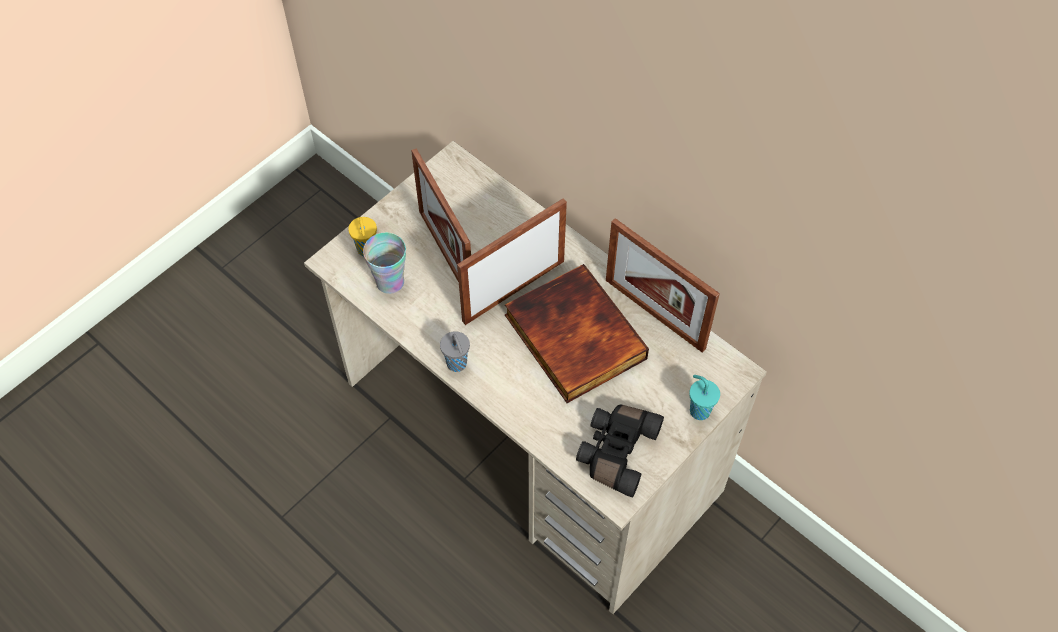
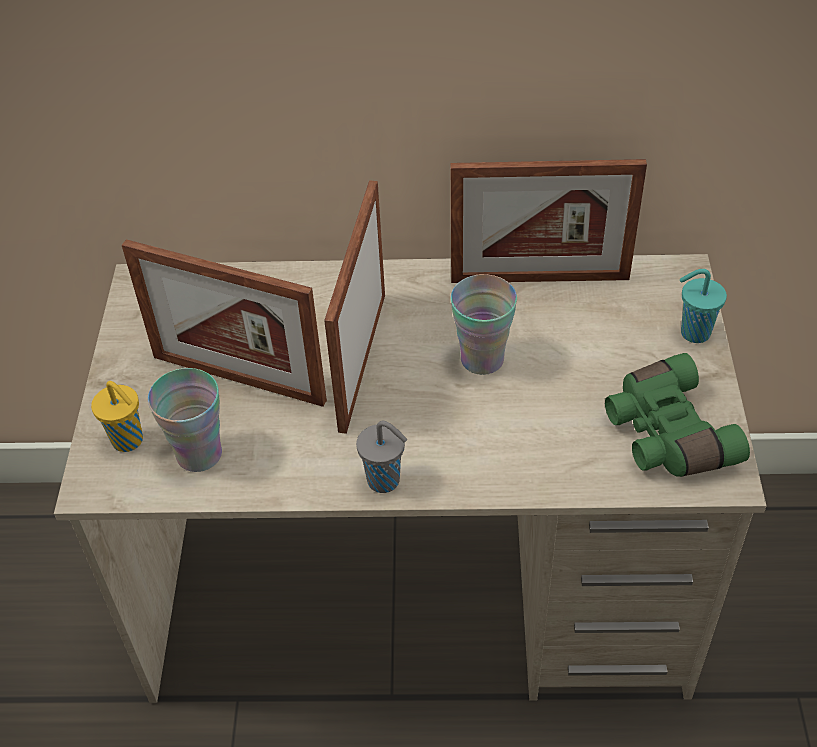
camera: 40 degrees left, 10 degrees down
(572, 337) = (482, 359): book -> cup
(615, 451) = (665, 434): black binoculars -> green binoculars

